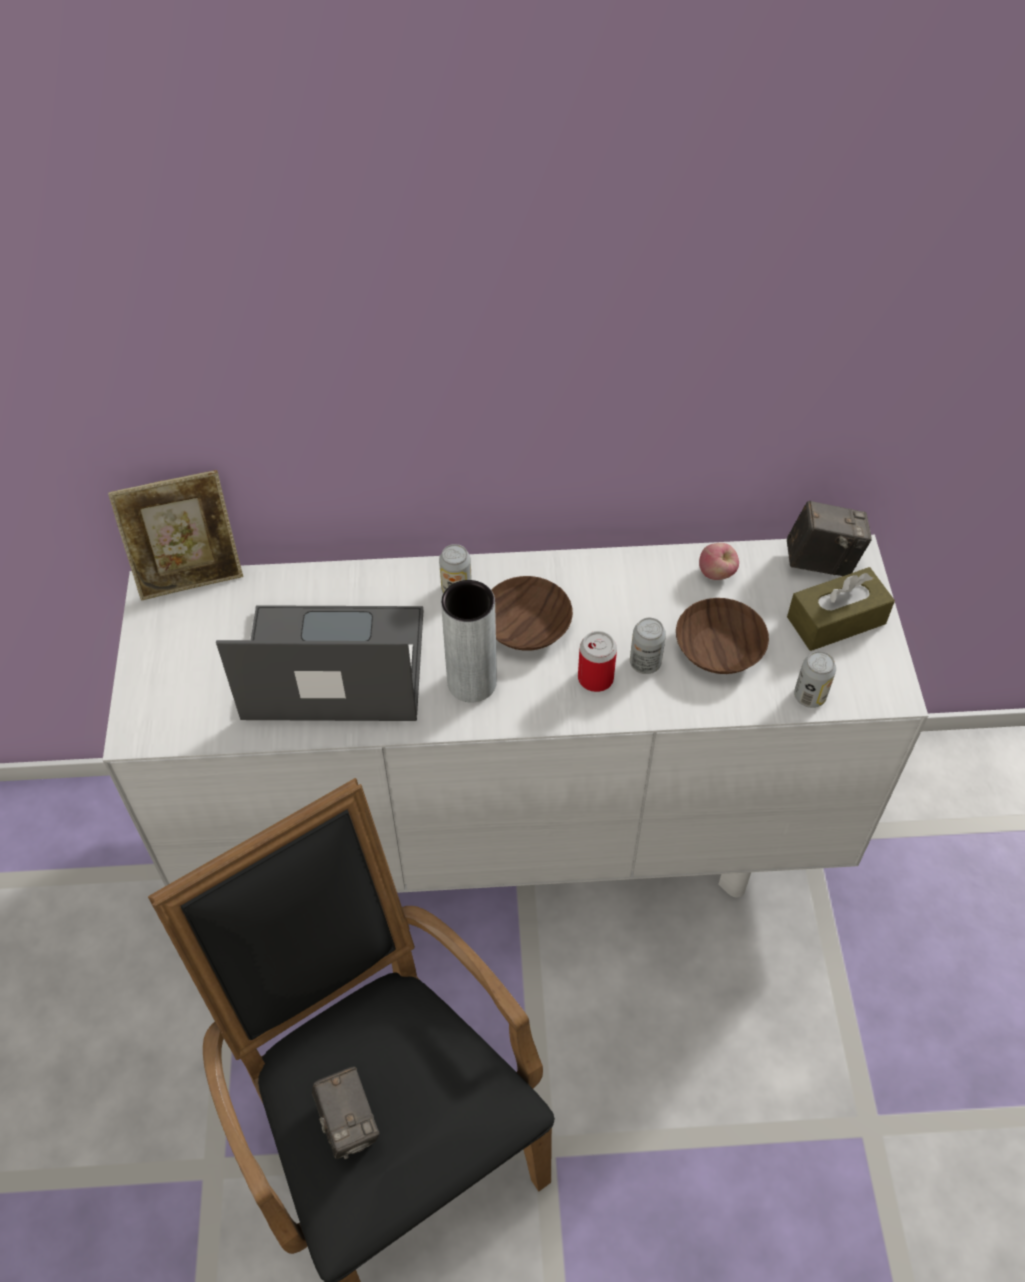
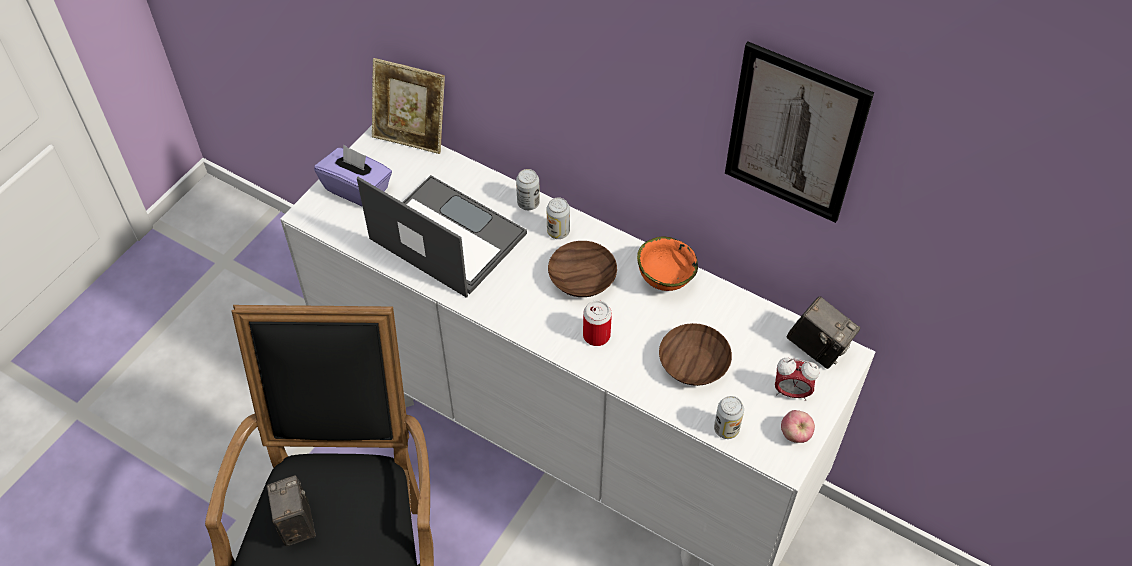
camera: 35 degrees right, 0 degrees up
(175, 670) = (357, 189): none -> purple tissue box
(349, 1123) = (295, 522): camera -> camera turned 150 degrees clockwise
(472, 682) = (518, 294): grey vase -> none
(612, 578) = (664, 279): none -> orange bowl
(645, 663) = (636, 344): can -> can (528, 203)
(716, 574) = (736, 315): apple -> apple (795, 435)
(754, 313) = (794, 134): none -> picture
(836, 620) = (791, 392): brown tissue box -> alarm clock

